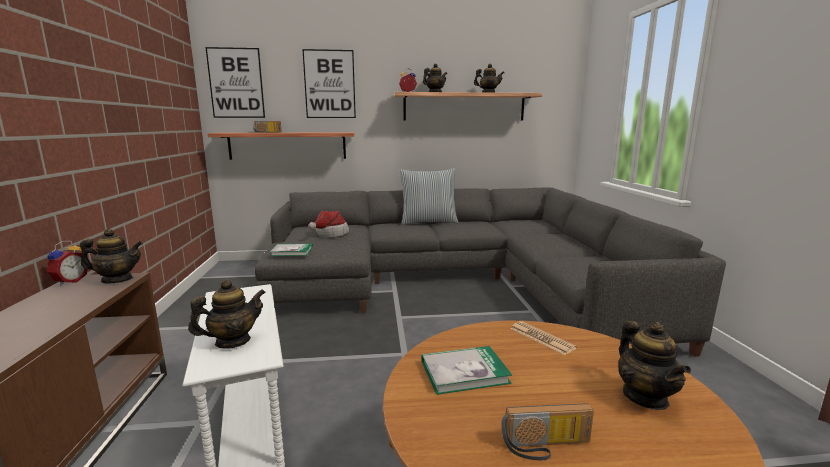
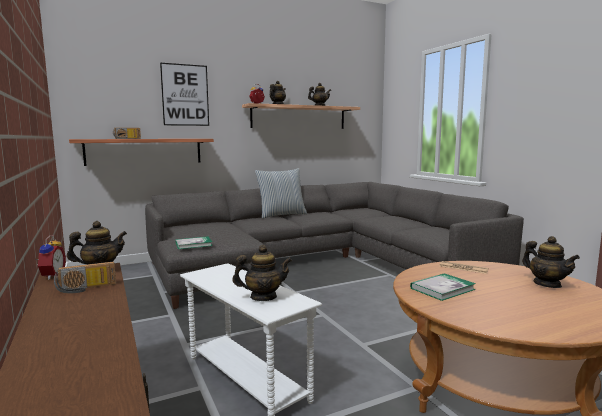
camera: 20 degrees left, 5 degrees down
(232, 341) = (263, 297): teapot -> teapot turned 45 degrees clockwise
(236, 83) = (93, 91): picture -> none
(329, 234) = (209, 229): hat -> none
(546, 447) = (527, 310): radio -> radio (86, 289)

